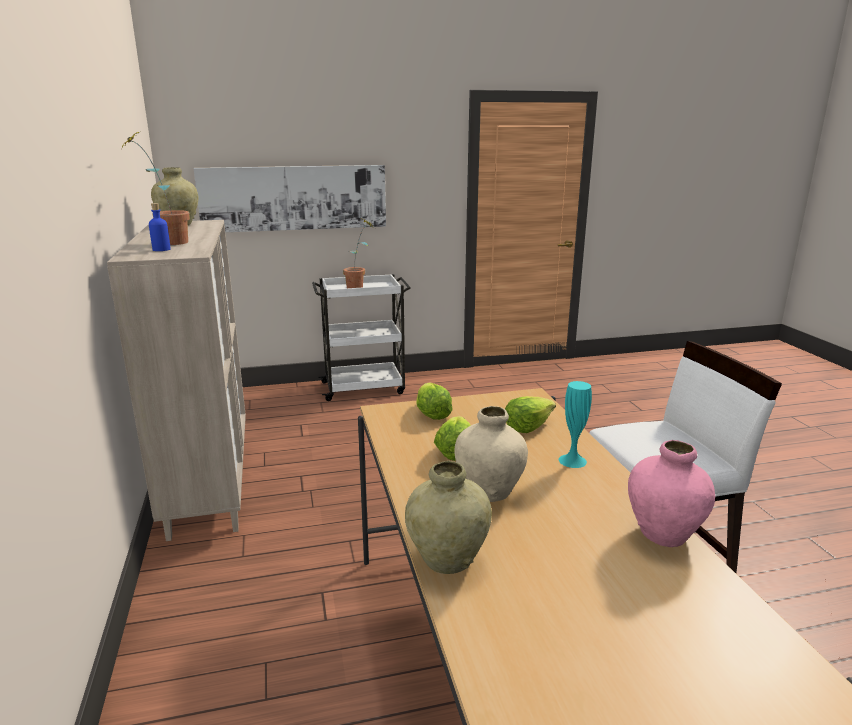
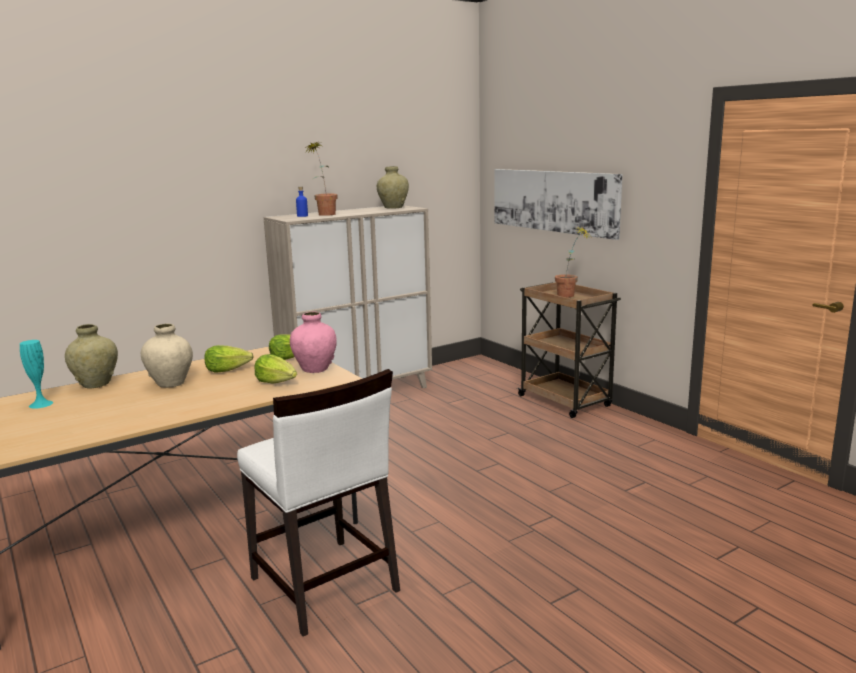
camera: 70 degrees right, 5 degrees down
(364, 388) = (565, 402): white cart -> brown cart
(572, 461) = (221, 399): turquoise vase -> turquoise vase (41, 404)
(663, 535) = (116, 428): pink vase -> pink vase (315, 369)

